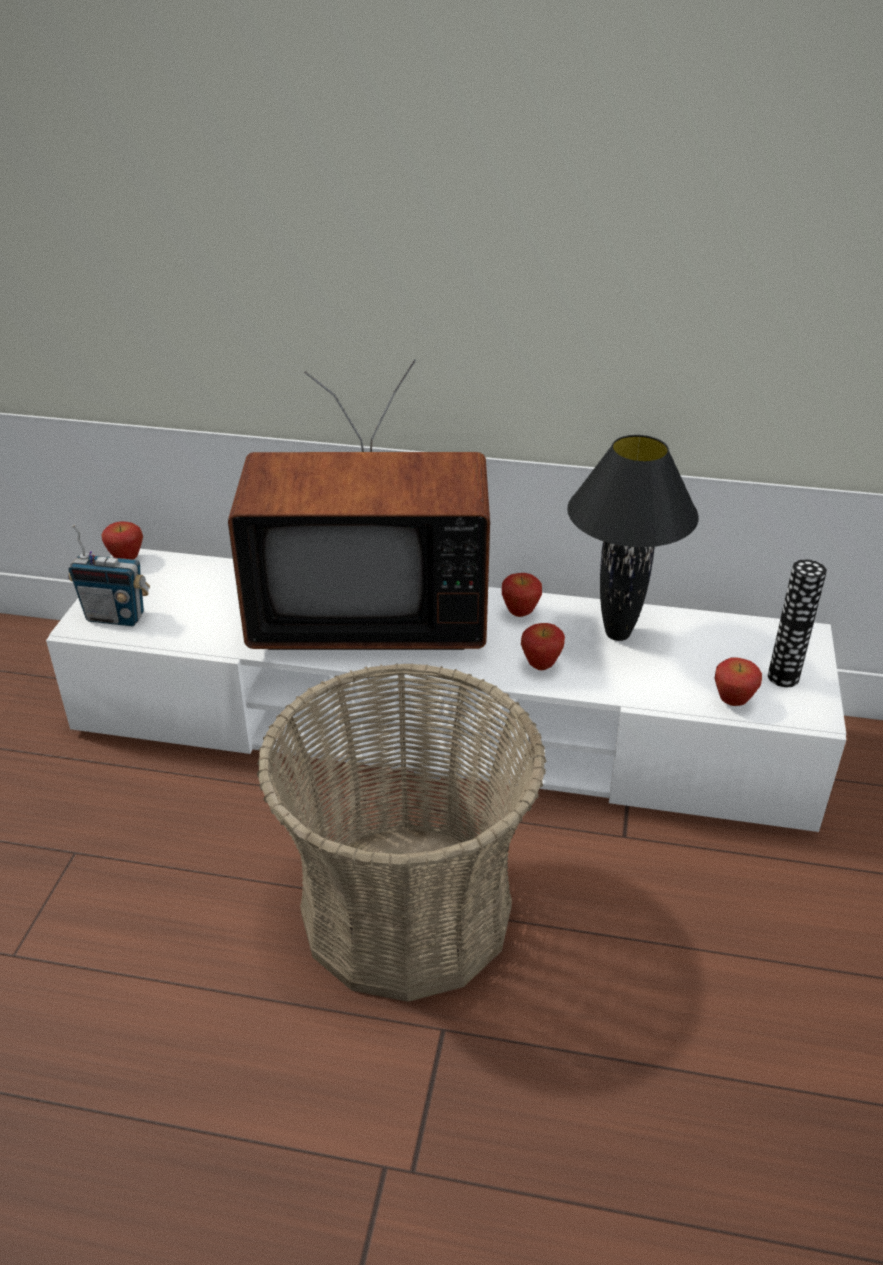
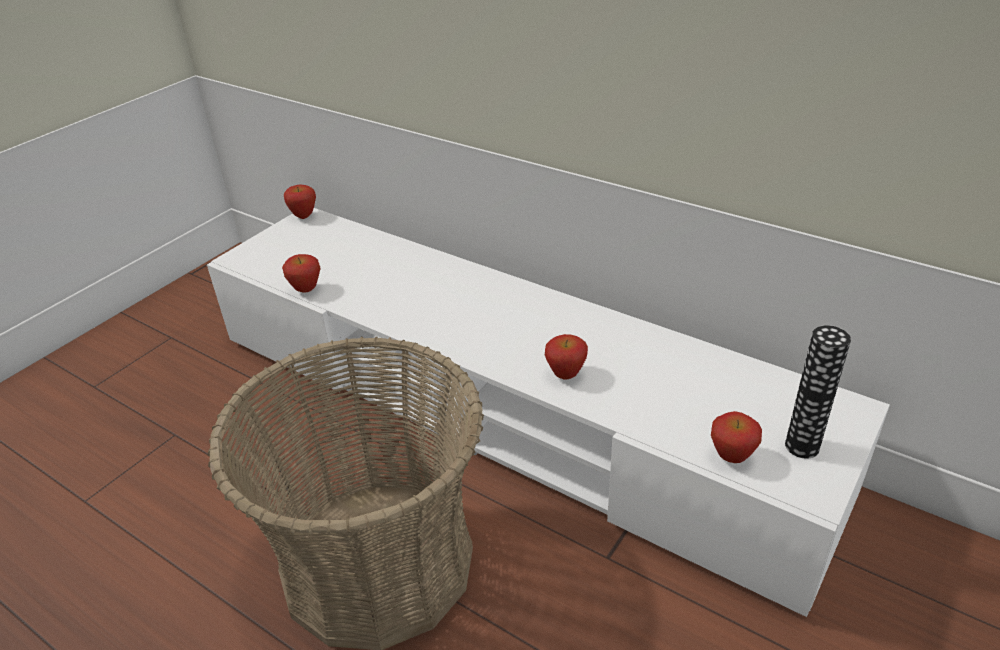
camera: 25 degrees right, 0 degrees up
(116, 617) = (264, 257): radio -> none
(367, 614) = (449, 296): television -> none
(520, 613) = (578, 323): apple -> apple (306, 290)
(617, 633) = (657, 362): black table lamp -> none

